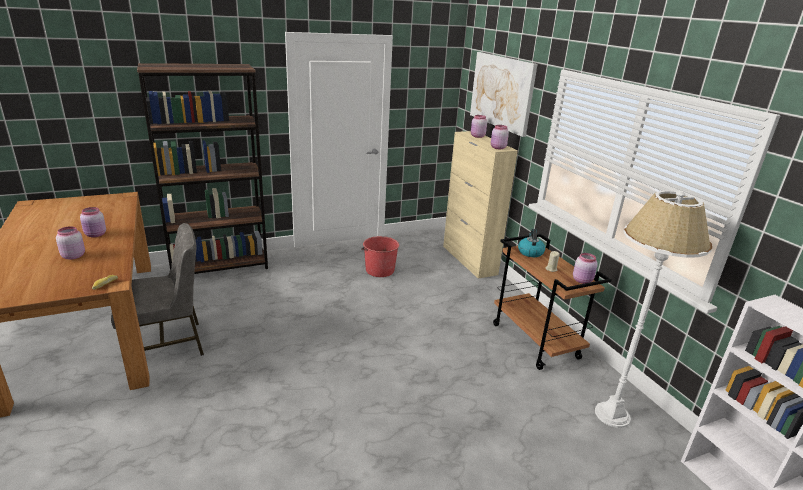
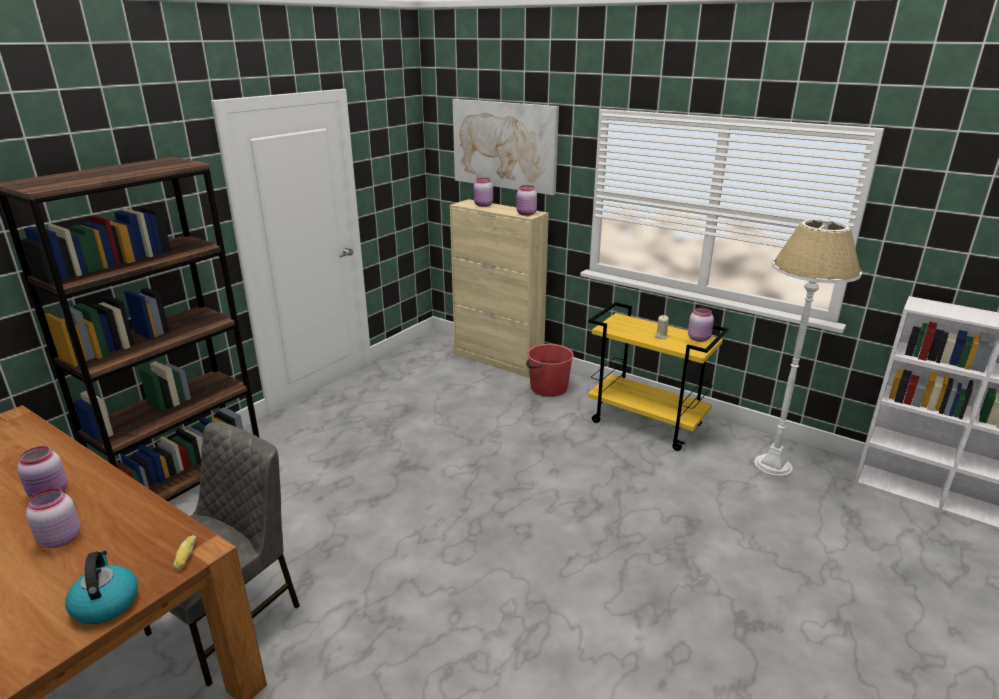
camera: 30 degrees left, 0 degrees up
(379, 270) = (412, 406): red bucket -> red bucket (548, 388)
(530, 252) = (622, 325): kettle -> kettle (106, 603)
(536, 341) = (647, 423): brown cart -> yellow cart

